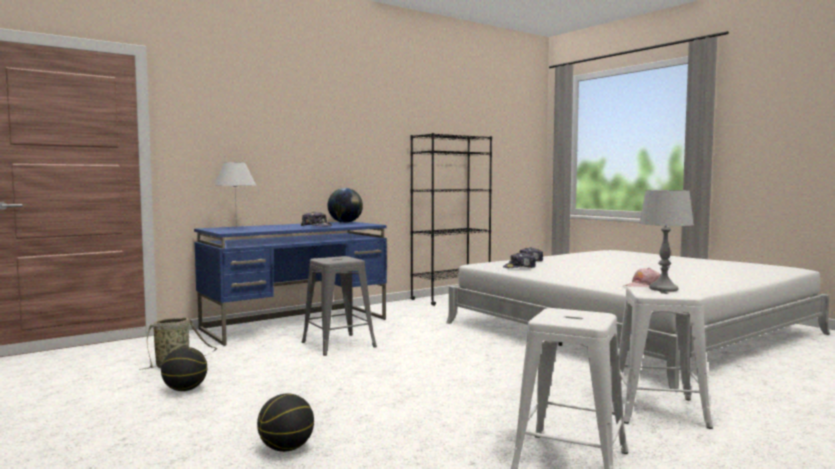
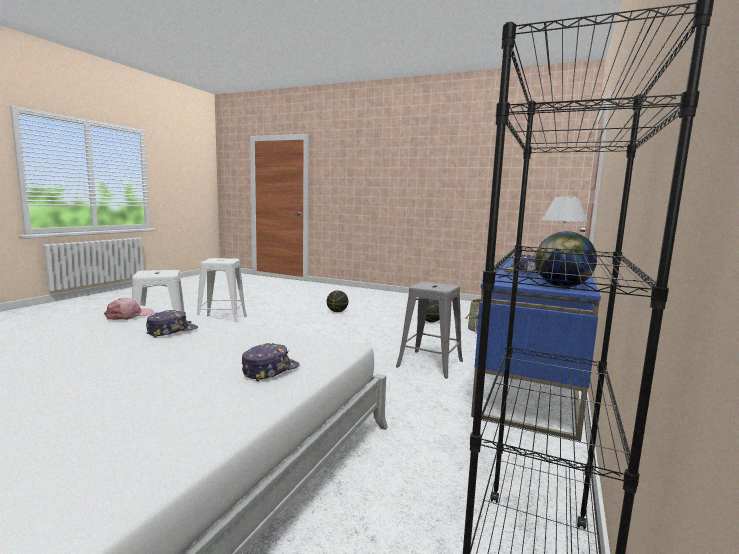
camera: 150 degrees right, 5 degrees up
(520, 268) = (274, 342): cap -> cap (172, 331)
(664, 289) = (153, 274): grey table lamp -> none

